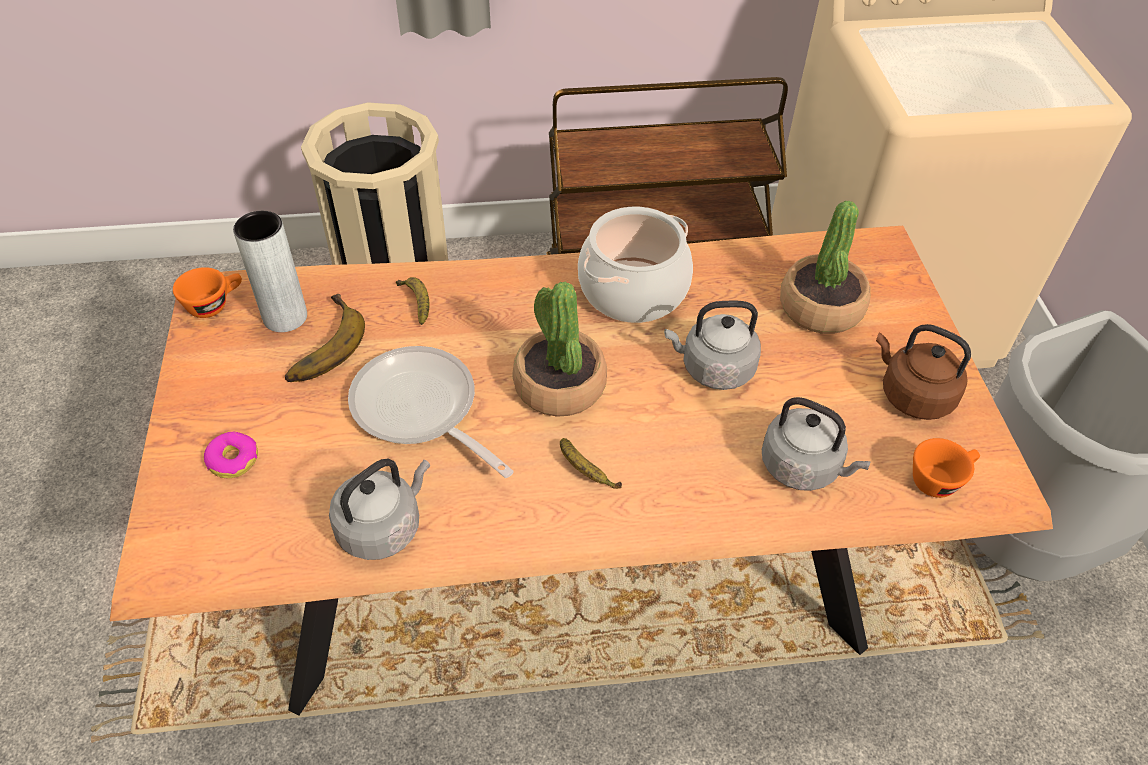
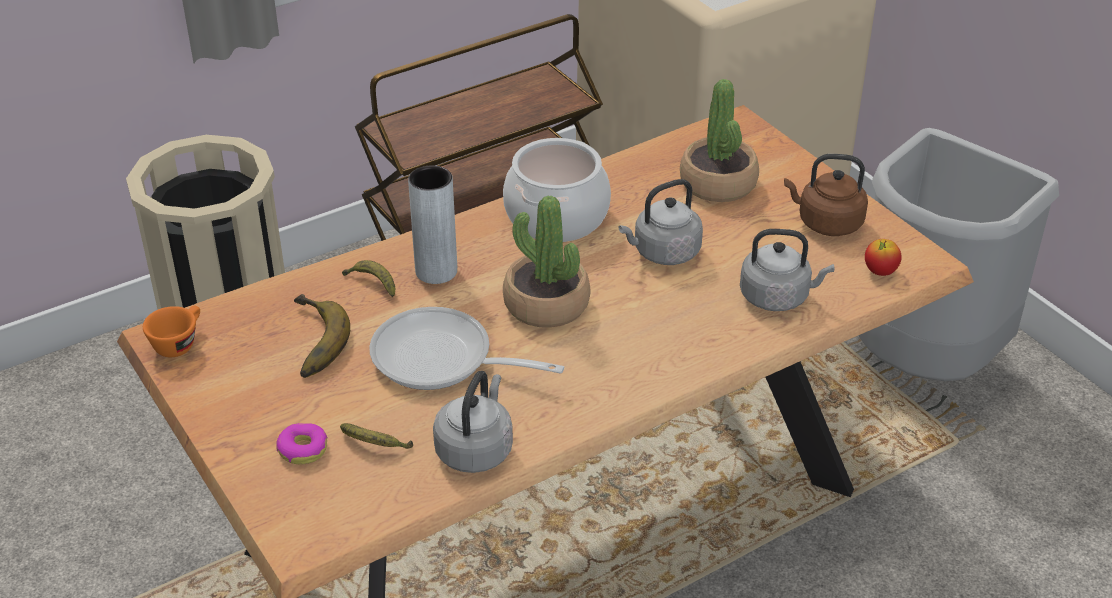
camera: 25 degrees left, 10 degrees down
(285, 317) = (257, 331): grey vase -> grey vase (436, 271)
(585, 471) = (612, 356): banana -> banana (374, 445)
(939, 479) = (880, 272): orange cup -> apple

